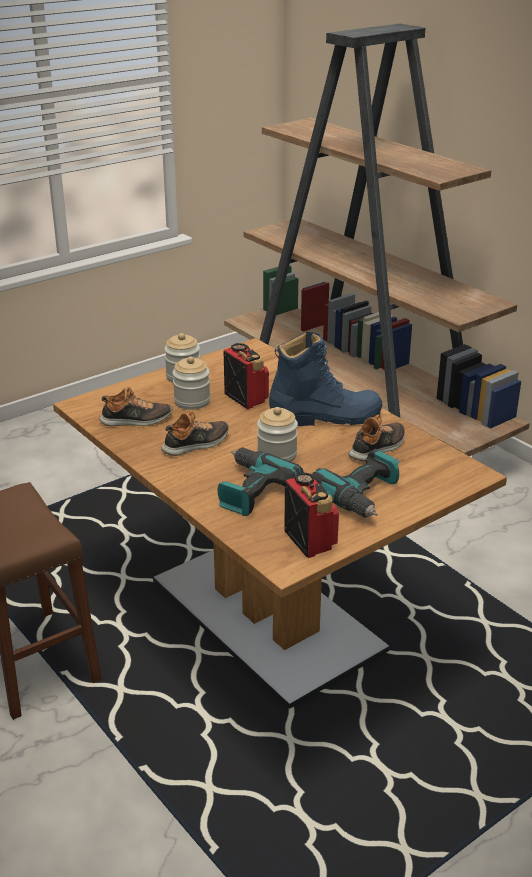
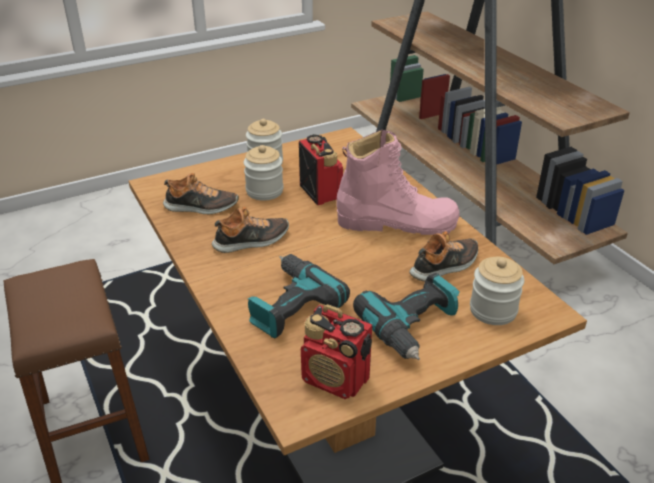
camera: 10 degrees right, 5 degrees up
(277, 455) = (332, 263): jar -> jar (493, 310)
(309, 540) = (336, 380): radio -> radio turned 135 degrees clockwise
(325, 417) = (397, 222): blue boot -> pink boot

